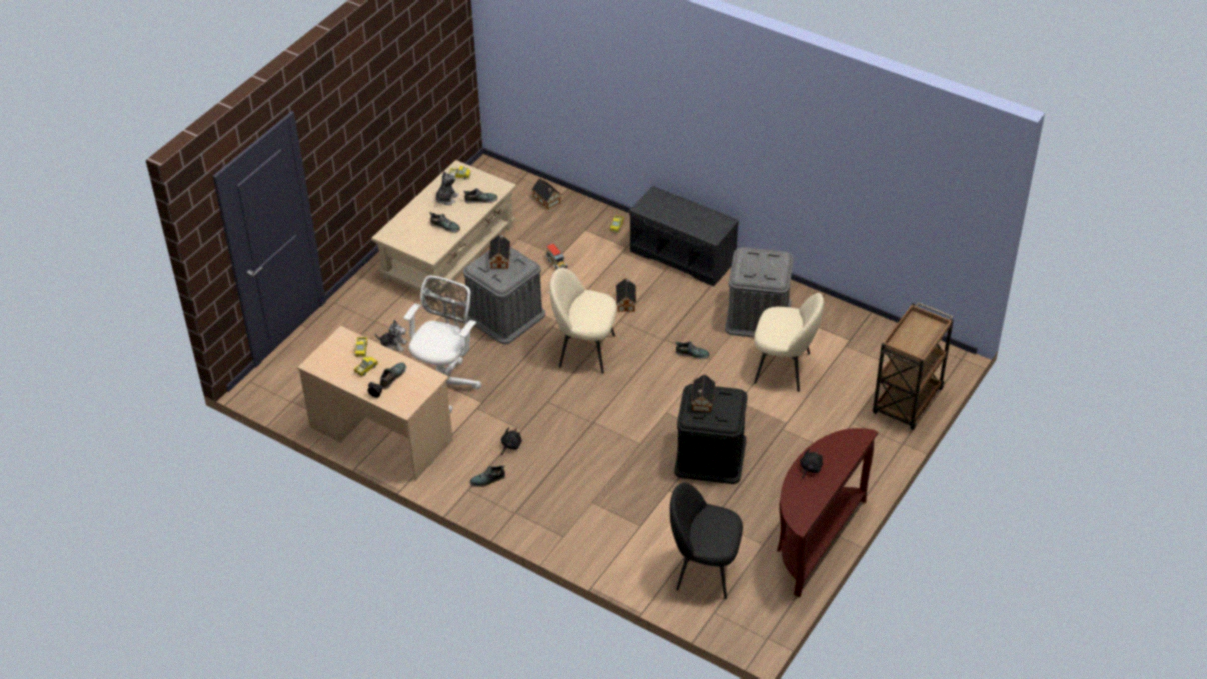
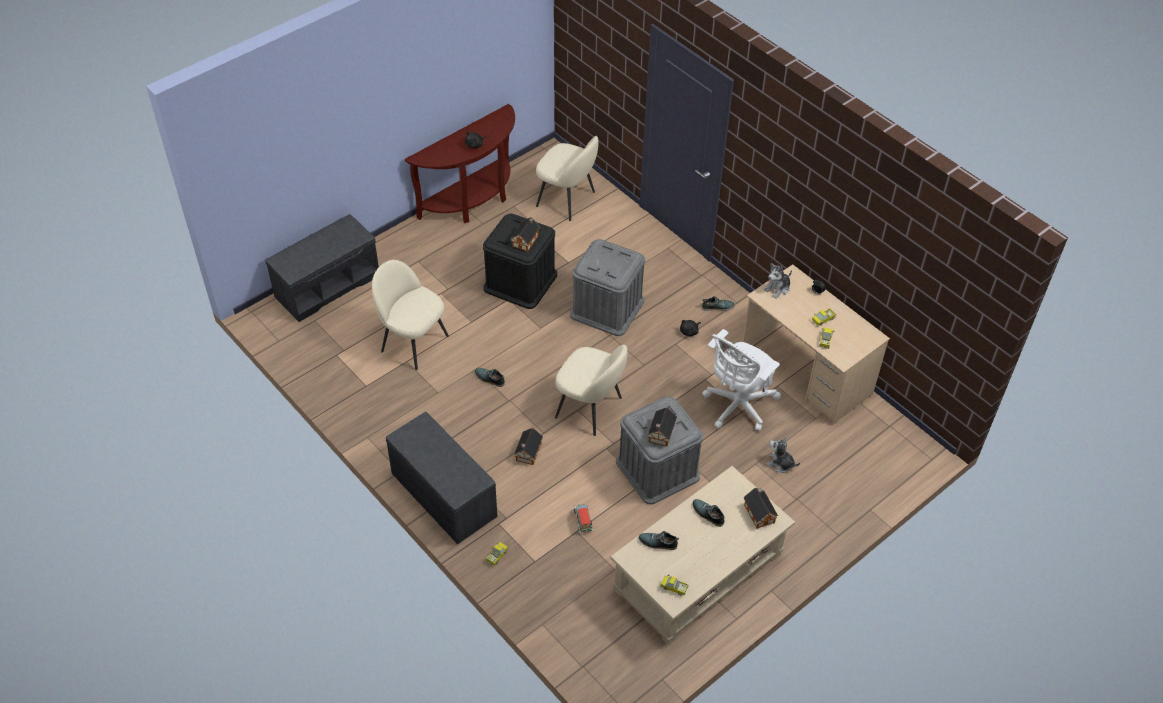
camera: 165 degrees left, 5 degrees up
(392, 377) = (799, 306): shoe -> none
(446, 199) = (698, 555): plush toy -> plush toy (778, 288)
(547, 200) = (562, 619): toy house -> toy house (759, 512)
(704, 569) = (567, 200): black chair -> beige chair
(758, 316) = (406, 402): grey storage box -> grey storage box (607, 307)
(907, 402) = (327, 285): brown cart -> grey bench

